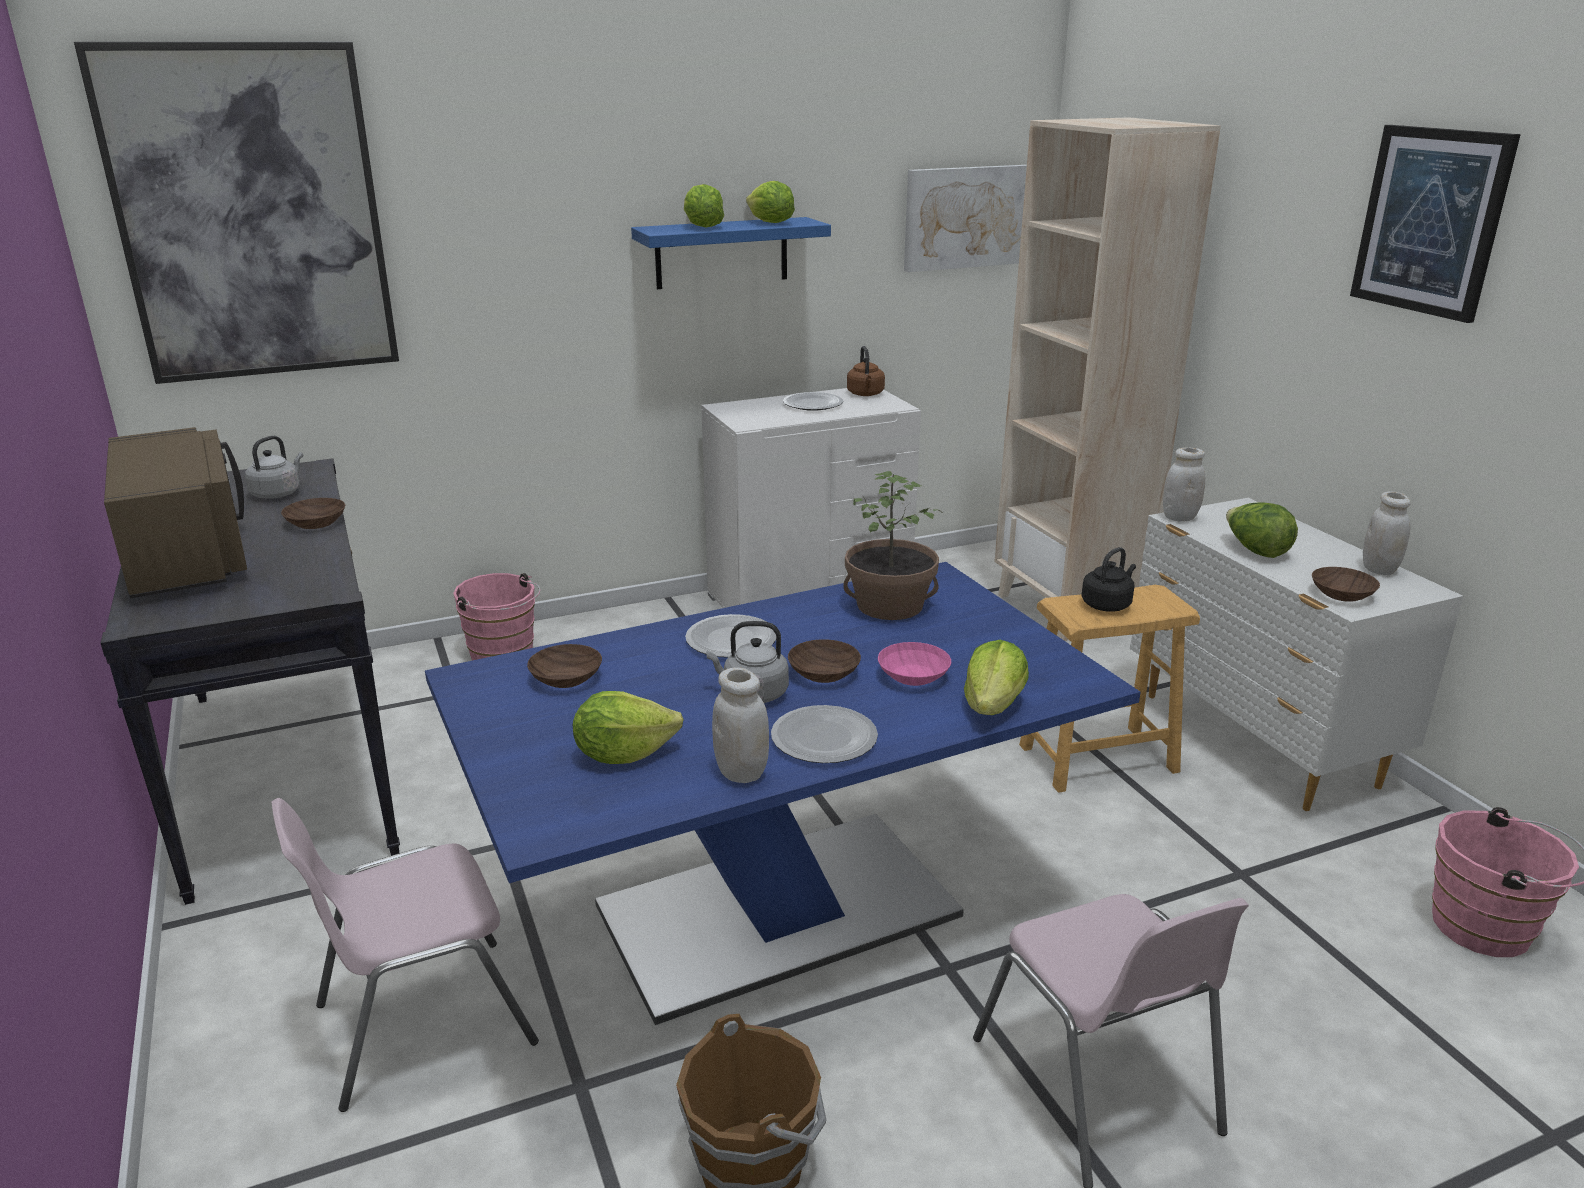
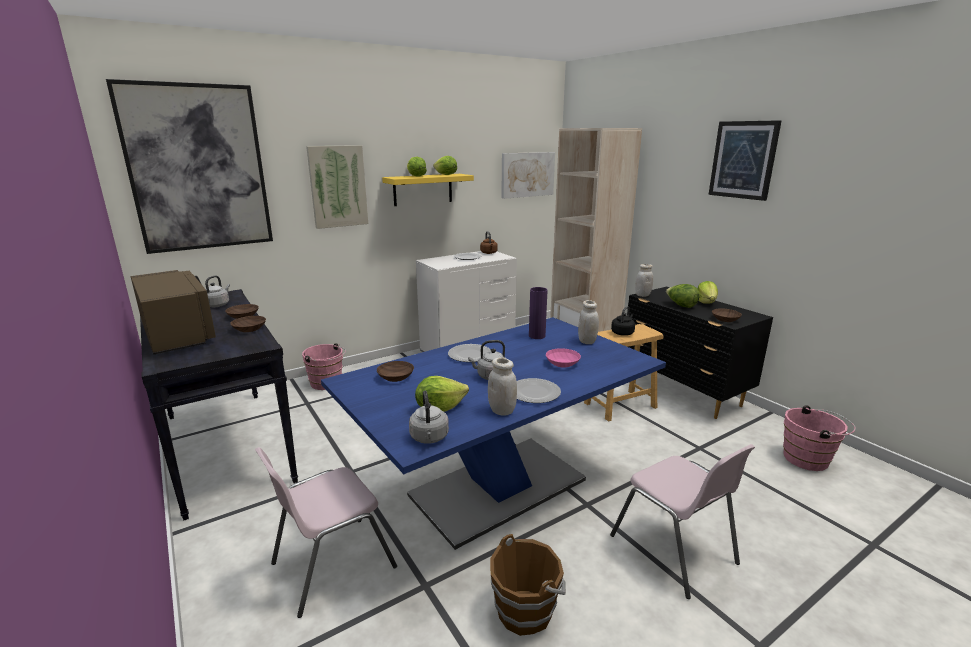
camera: 10 degrees left, 5 degrees down
(535, 248) = (338, 186): none -> picture
(578, 816) = (429, 438): none -> grey kettle
(722, 253) = (423, 189): blue shelf -> yellow shelf
(822, 673) = (519, 365): brown bowl -> brown bowl (248, 329)
(889, 606) = (537, 336): potted plant -> purple vase
(993, 706) = (605, 373): lettuce -> lettuce (706, 302)
(1256, 741) = (684, 392): white dresser -> black dresser
(1379, 569) = (734, 309): white jar -> white jar (587, 341)

